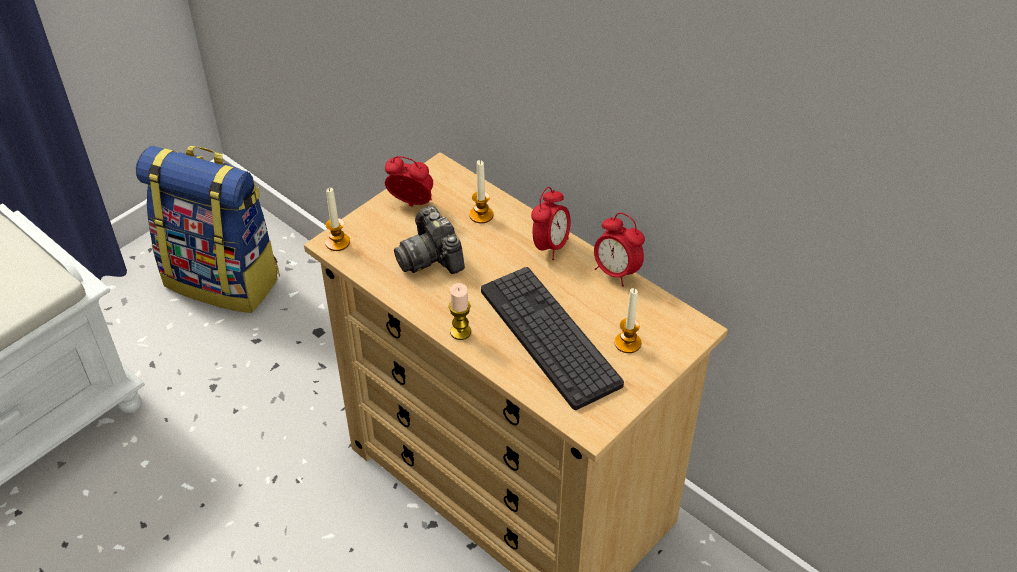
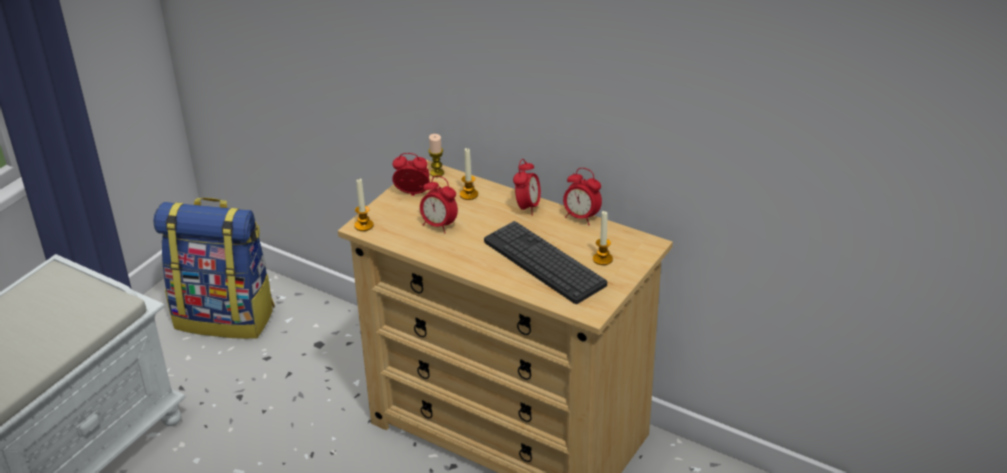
camera: 10 degrees left, 10 degrees down
(431, 257) = (439, 225): camera -> alarm clock
(460, 332) = (477, 268): candle -> candle (437, 173)

